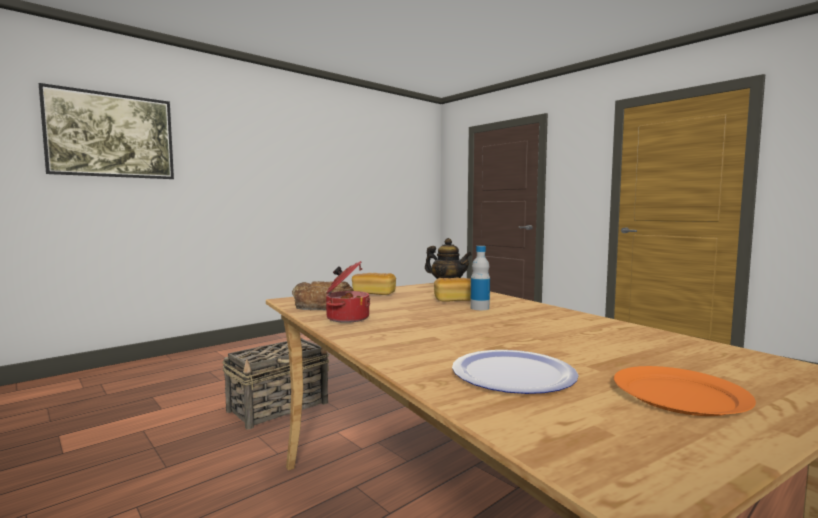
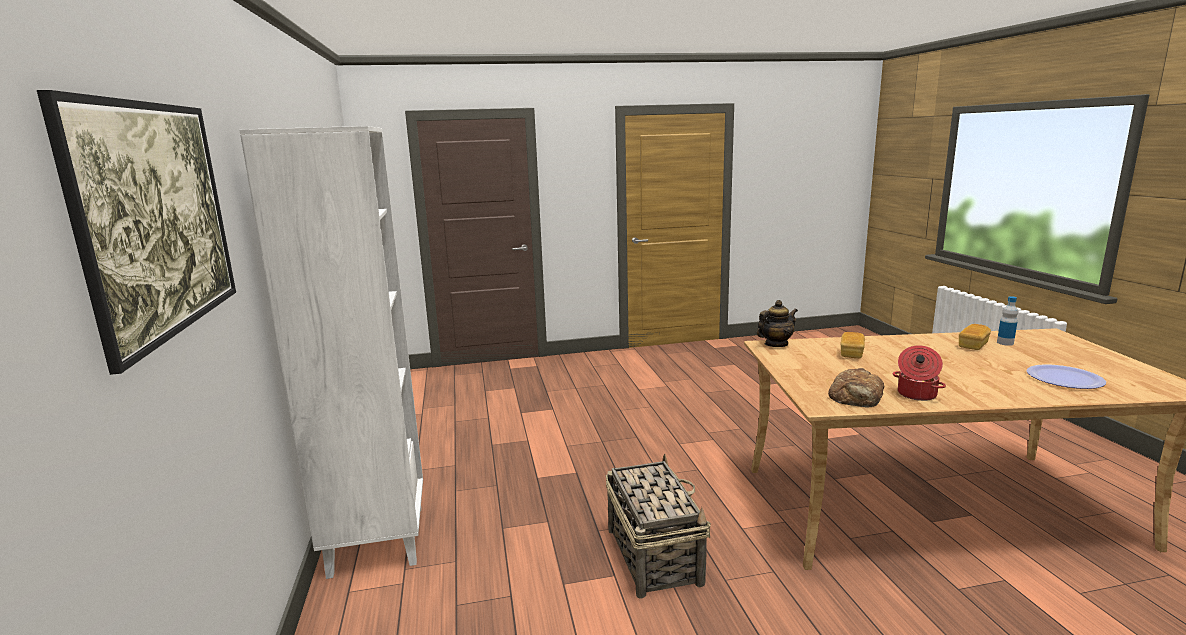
camera: 60 degrees left, 10 degrees up
(261, 344) = (376, 540): none -> white bookcase
(374, 294) = (803, 373): bread -> bread (973, 345)
(479, 308) = (886, 353): bottle -> bottle (1005, 343)
(678, 395) = (1088, 360): orange plate -> none

